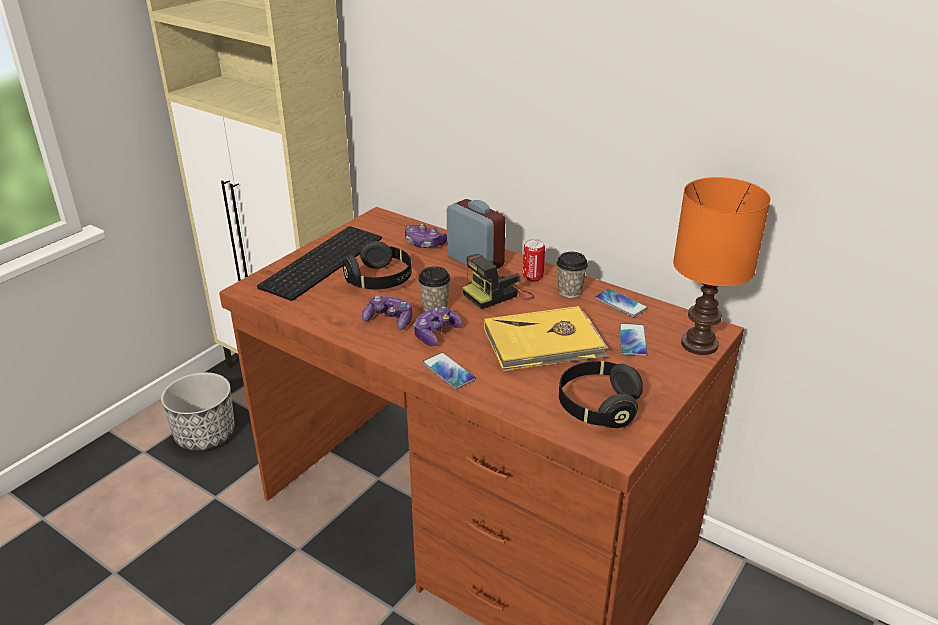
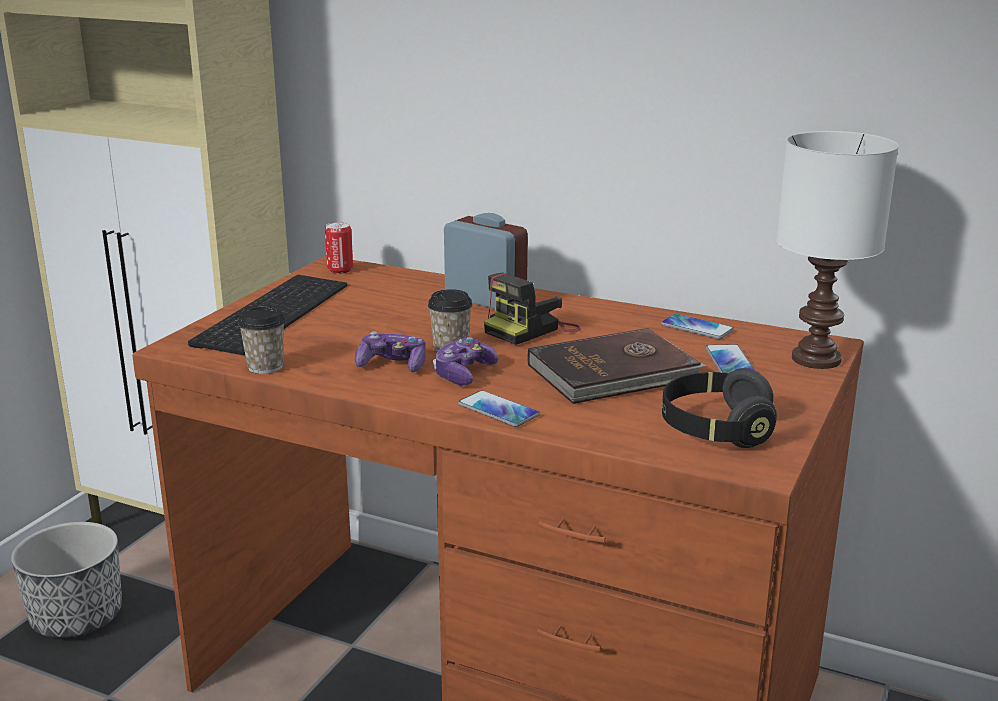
camera: 10 degrees left, 10 degrees down
(380, 280) = (362, 326): black headphones -> none
(424, 243) = (408, 287): game controller -> none
(533, 277) = (570, 310): can -> can (340, 270)
(544, 344) = (615, 373): yellow book -> brown book
(570, 292) = (625, 321): cup -> cup (265, 367)
(698, 343) = (814, 358): orange table lamp -> white table lamp

